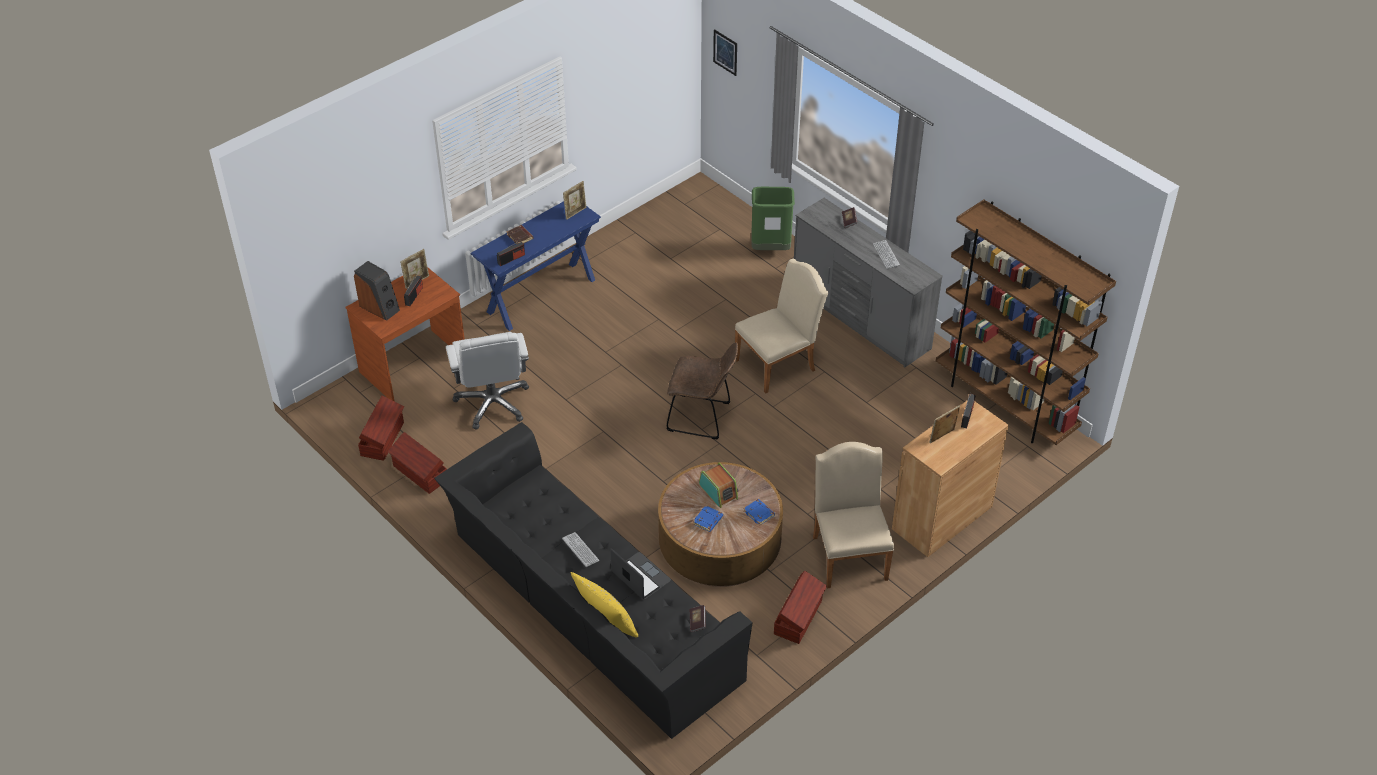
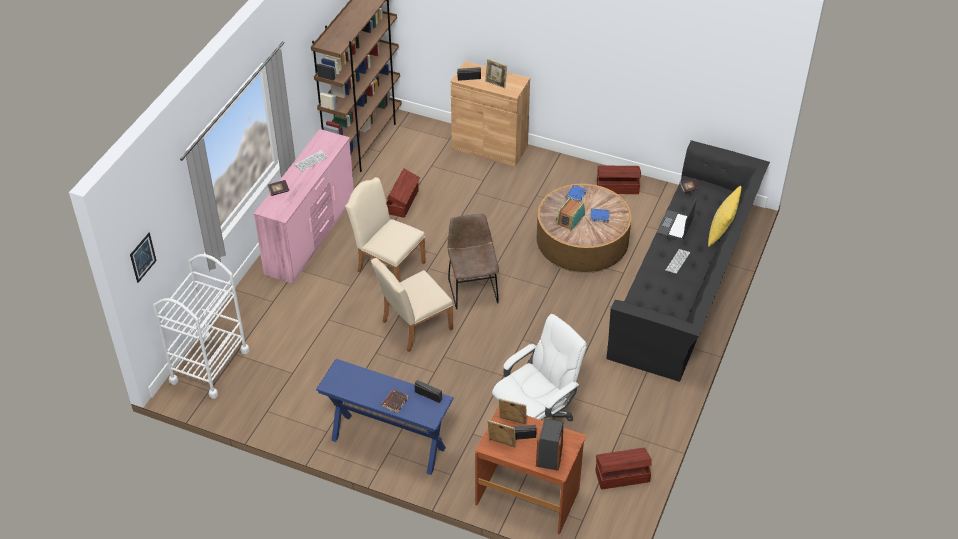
camera: 115 degrees left, 0 degrees up
(420, 473) = (639, 433): brown storage box -> brown storage box (403, 202)
(575, 212) = (340, 377): picture frame -> picture frame (512, 421)
(715, 210) = (209, 366): none -> white cart
(770, 249) = (248, 312): green trash can -> none
(849, 553) = (549, 180): beige chair -> beige chair (413, 327)
(860, 318) = (311, 235): grey dresser -> pink dresser

